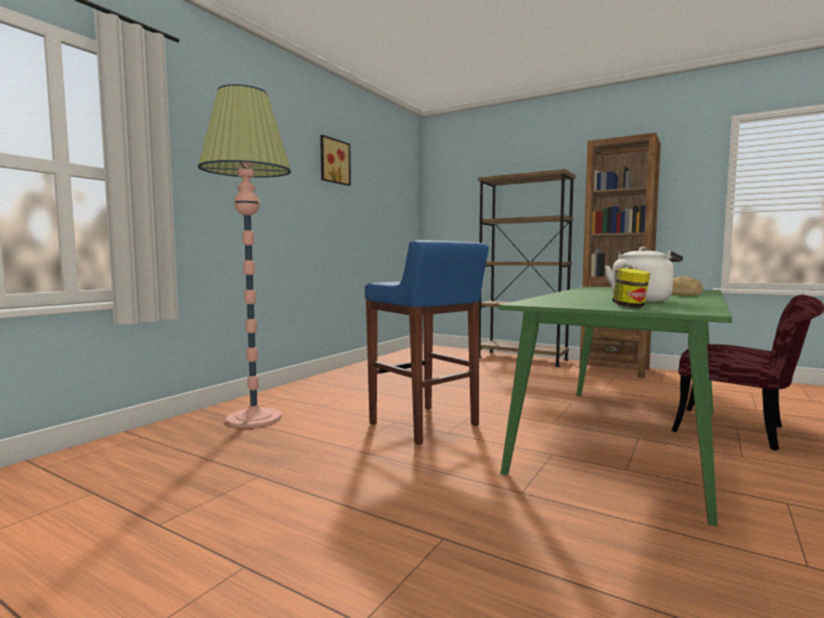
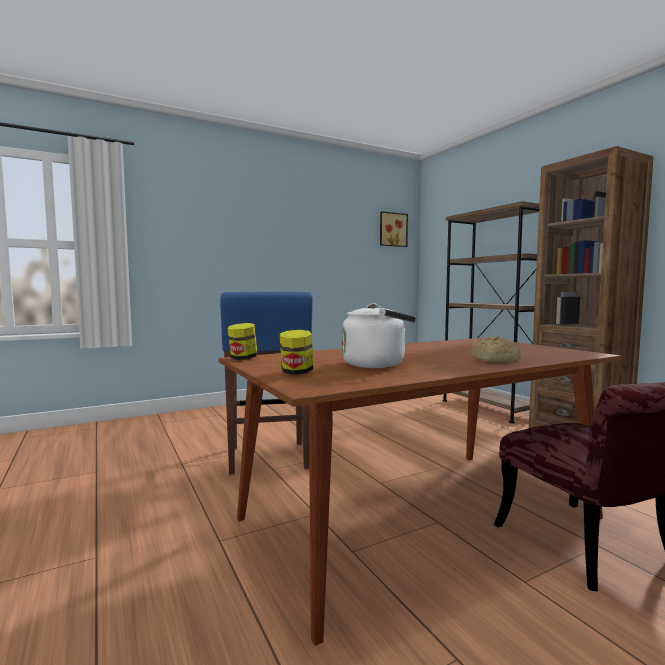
camera: 30 degrees right, 0 degrees up
(254, 418) = (173, 427): floor lamp -> none
(333, 161) = (300, 215): picture -> picture (392, 229)
(526, 303) = (243, 358): none -> jar
(625, 439) = (419, 519): green dining table -> brown dining table

